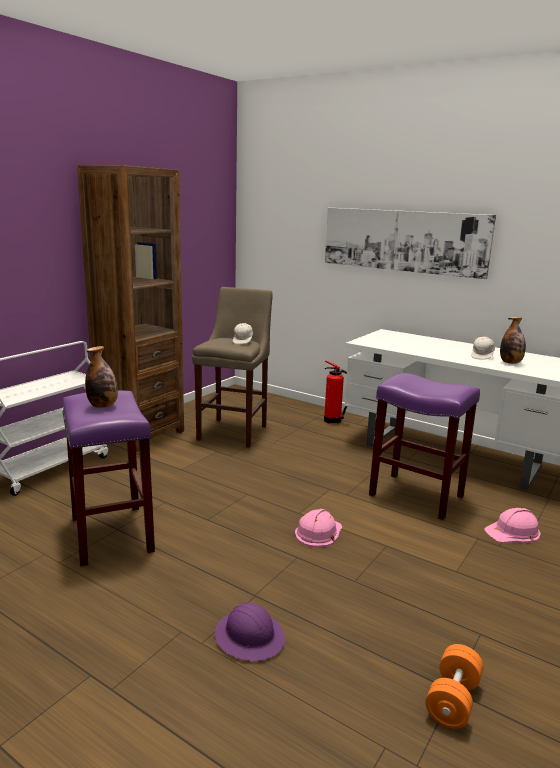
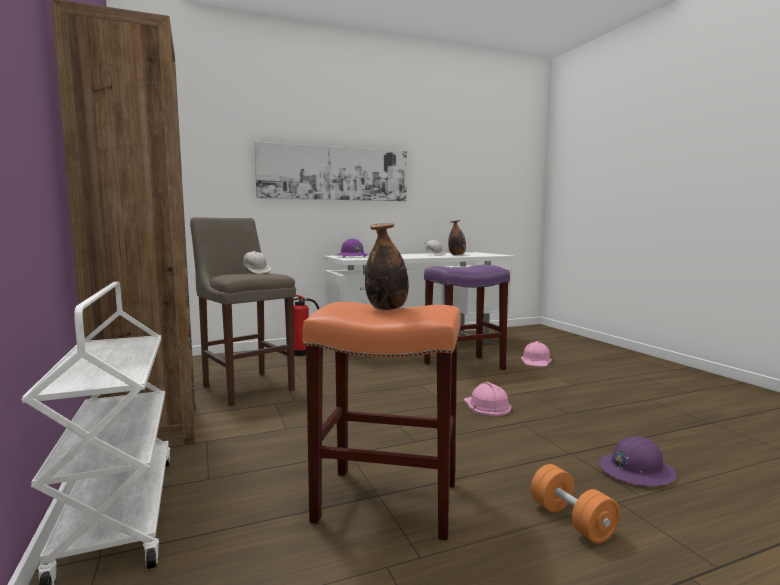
camera: 55 degrees left, 10 degrees down
(112, 535) = (389, 501): purple stool -> orange stool
(388, 337) = (352, 256): none -> purple hard hat
(452, 700) = (721, 425): orange dumbbell -> orange dumbbell (571, 521)

